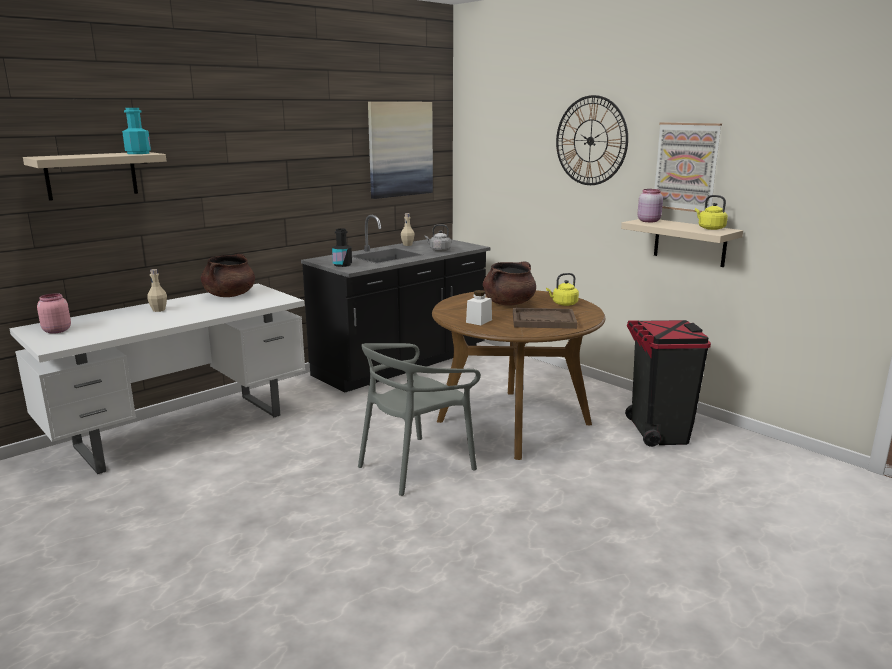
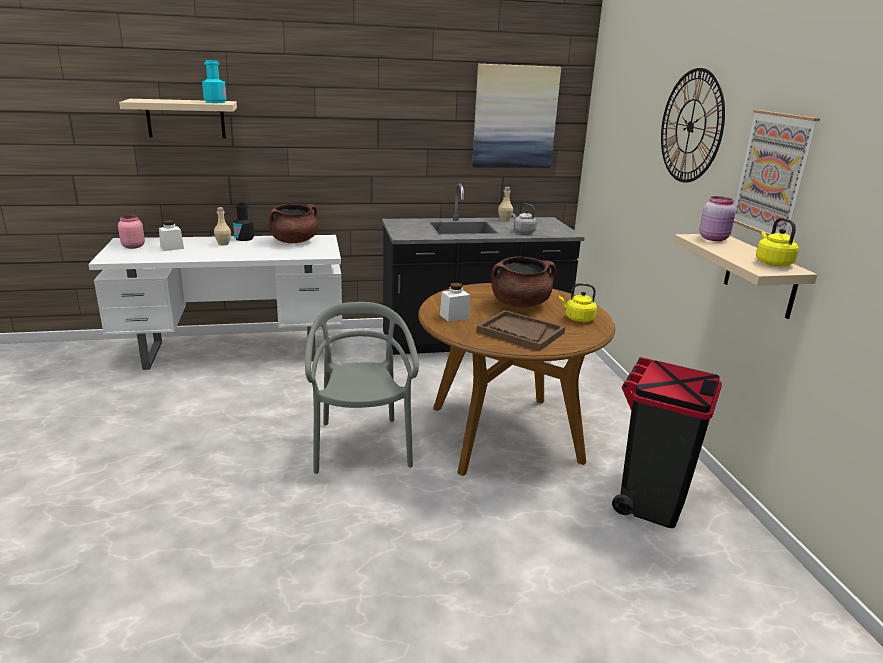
camera: 30 degrees right, 5 degrees up
(107, 323) = (172, 248): none -> white jar
(342, 265) = (405, 230): black bottle -> black bottle (244, 238)
(415, 466) = (361, 446): grey chair -> grey chair turned 90 degrees clockwise

